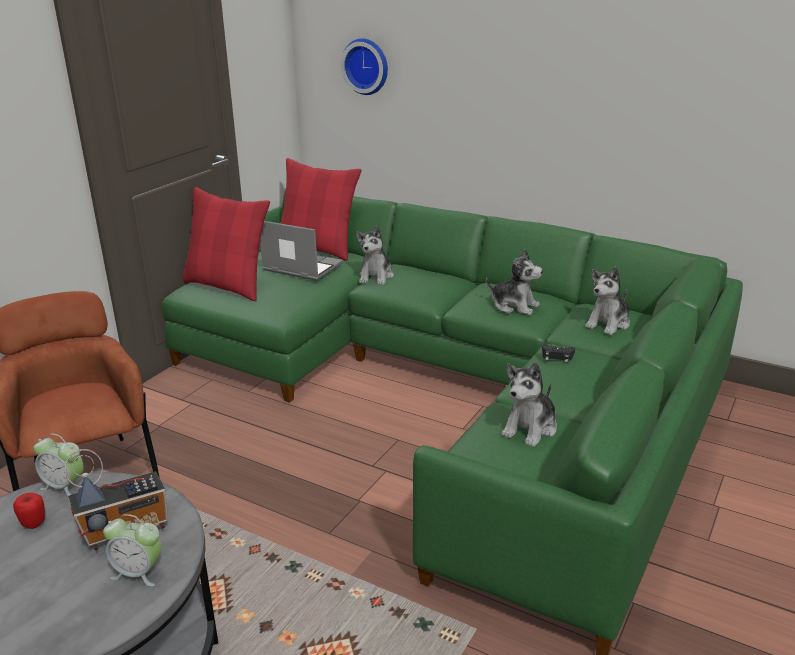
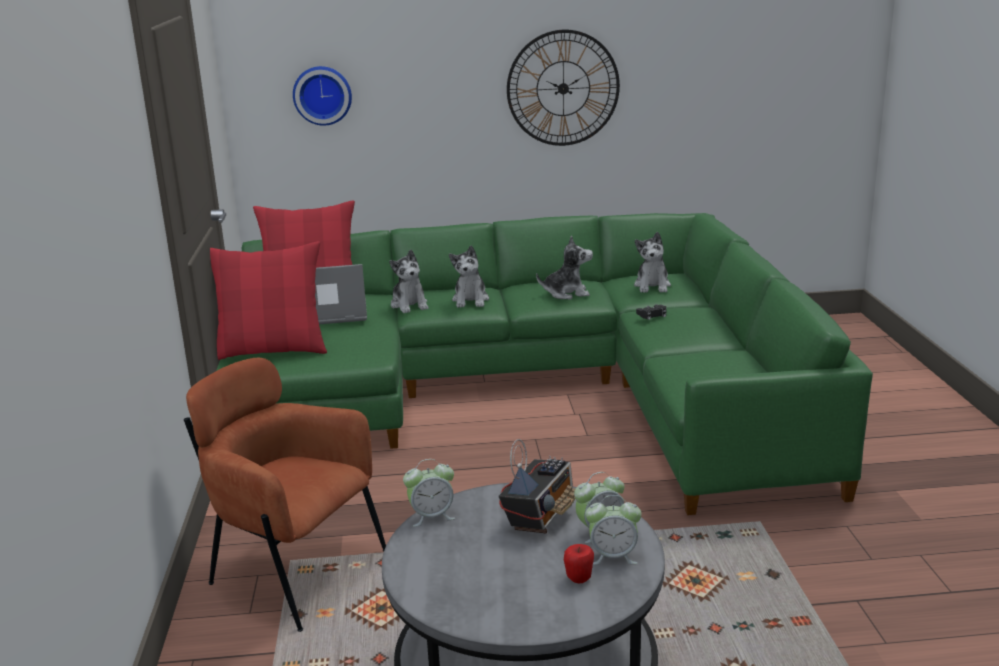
camera: 35 degrees left, 5 degrees down
(33, 524) = (456, 545): apple -> apple (579, 579)
(104, 606) = (613, 556): none -> alarm clock
(530, 428) = (706, 361): plush toy -> plush toy (471, 300)
(586, 89) = (563, 88): none -> wall clock

